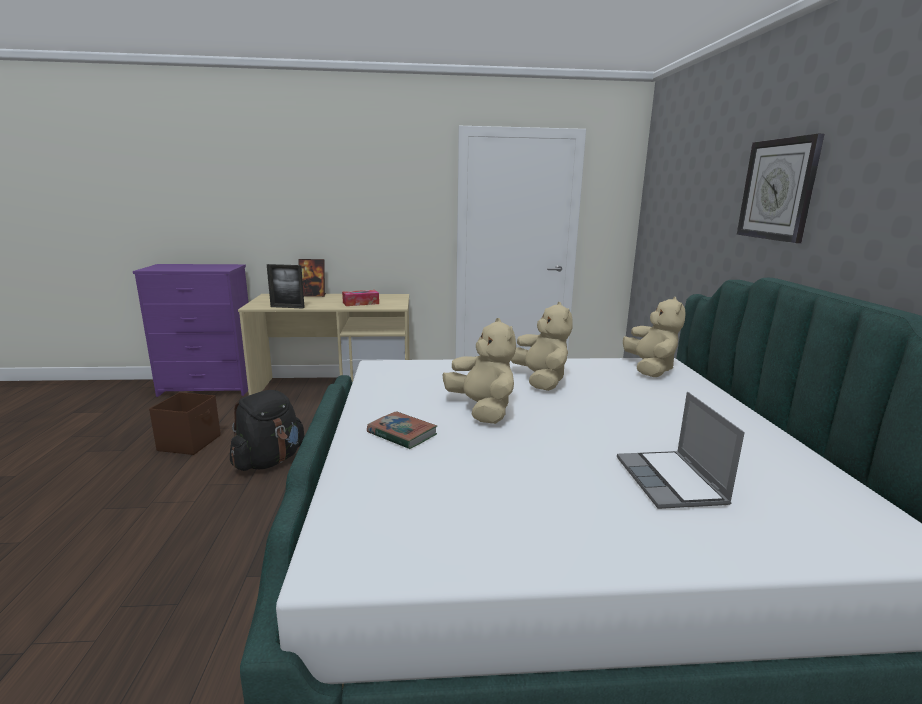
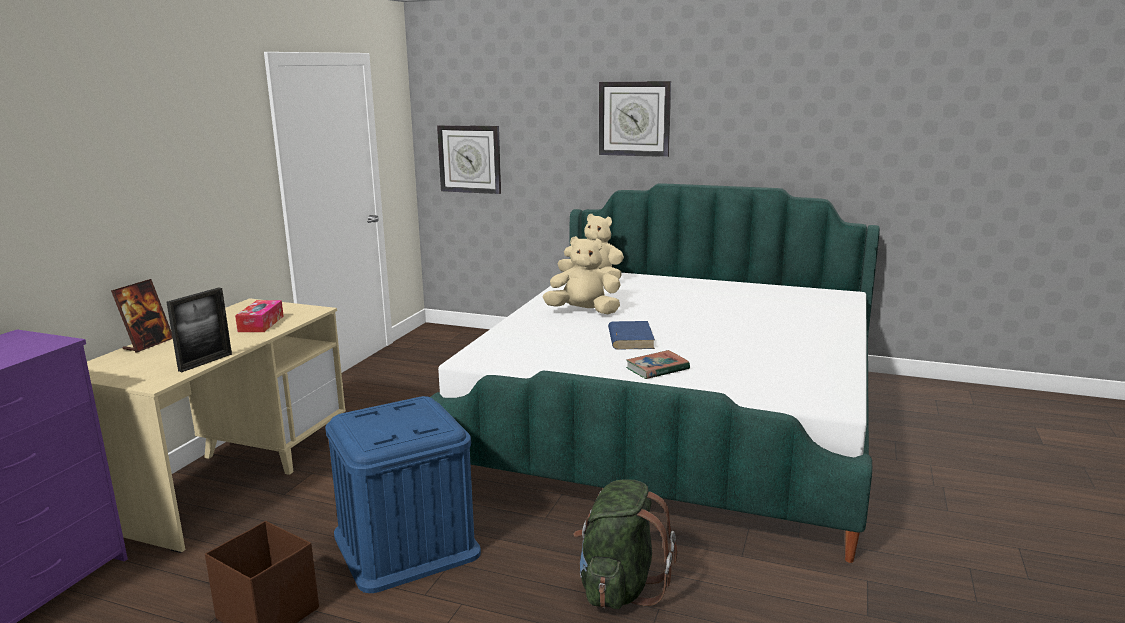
camera: 65 degrees left, 0 degrees up
(213, 572) = (620, 587): none -> green backpack
(269, 461) = (406, 544): black backpack -> blue storage box
(482, 410) = (630, 338): beige plush toy -> blue book
(661, 231) = (470, 159): none -> wall clock
(671, 482) = (772, 316): laptop -> none

